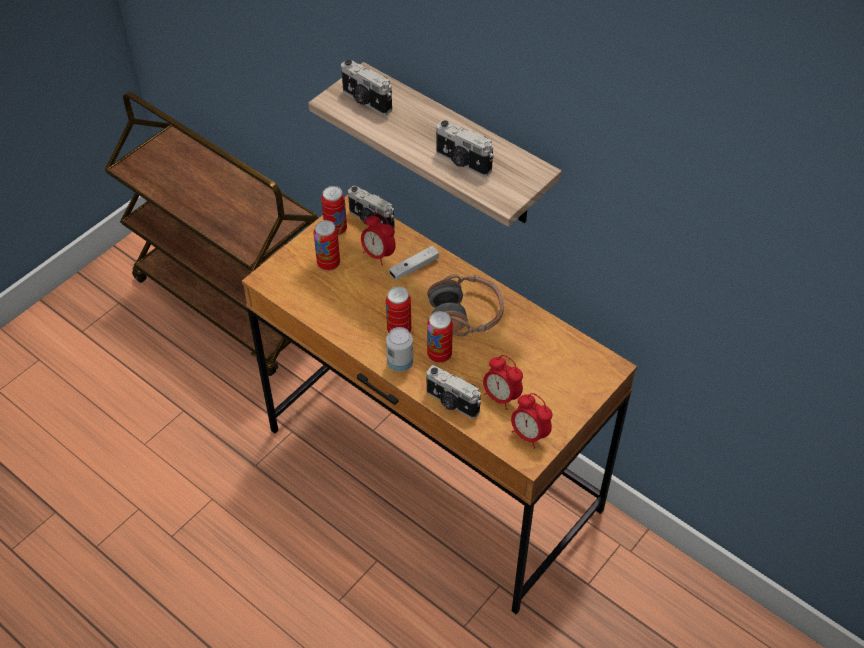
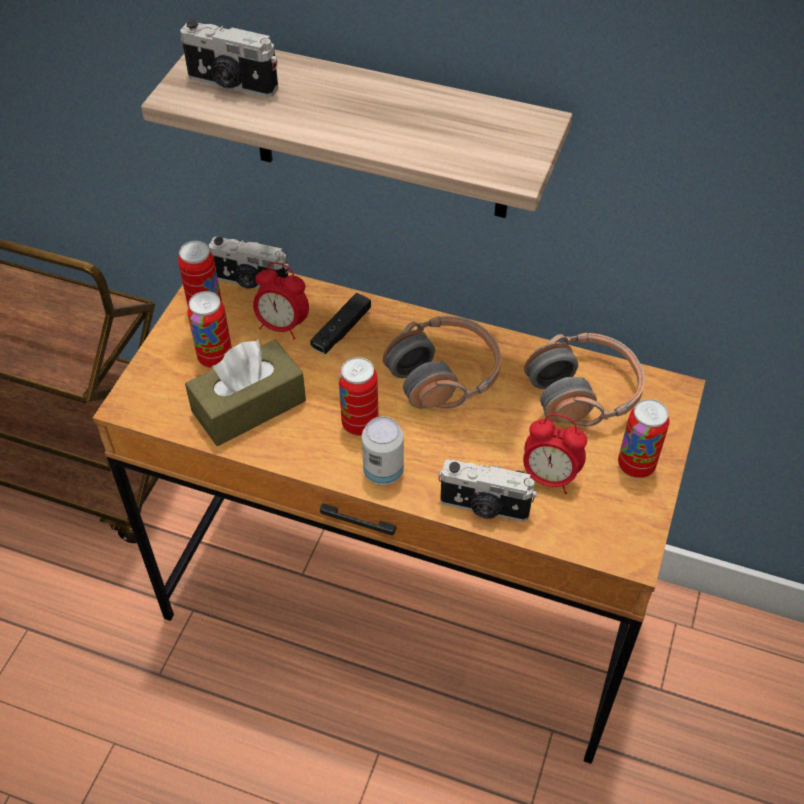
camera: 20 degrees left, 0 degrees up
(336, 300) = (249, 406): none -> brown tissue box
(414, 268) = (341, 330): white game controller -> black game controller
(439, 355) = (434, 443): can -> can (636, 465)
(462, 162) = (423, 135): camera -> none
(529, 435) = (615, 520): alarm clock -> none
(550, 350) = (583, 392): none -> headphones

